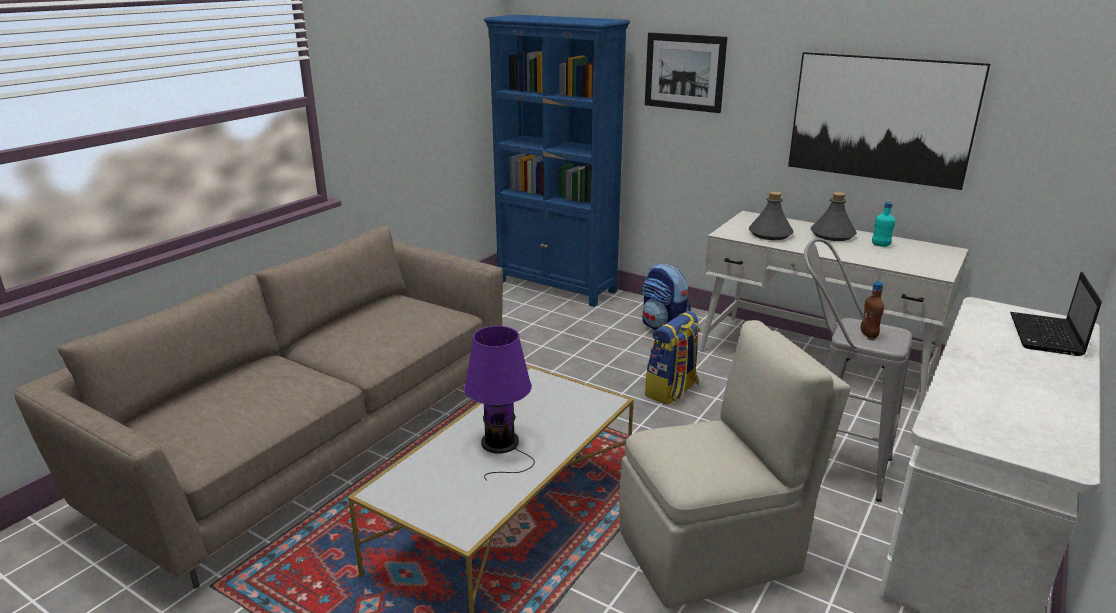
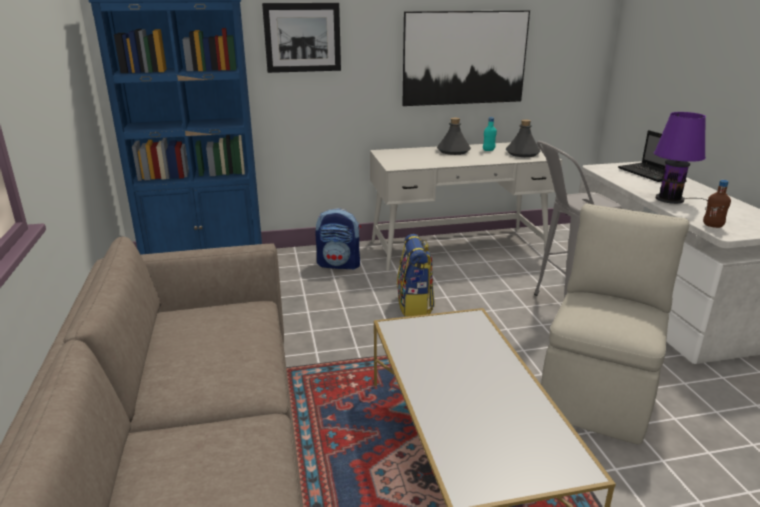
camera: 45 degrees left, 0 degrees up
(501, 445) = (473, 389): purple table lamp -> purple table lamp (673, 199)
(770, 234) = (421, 160): grey bottle -> grey bottle (522, 153)
(868, 335) = (586, 201): brown bottle -> brown bottle (712, 226)

